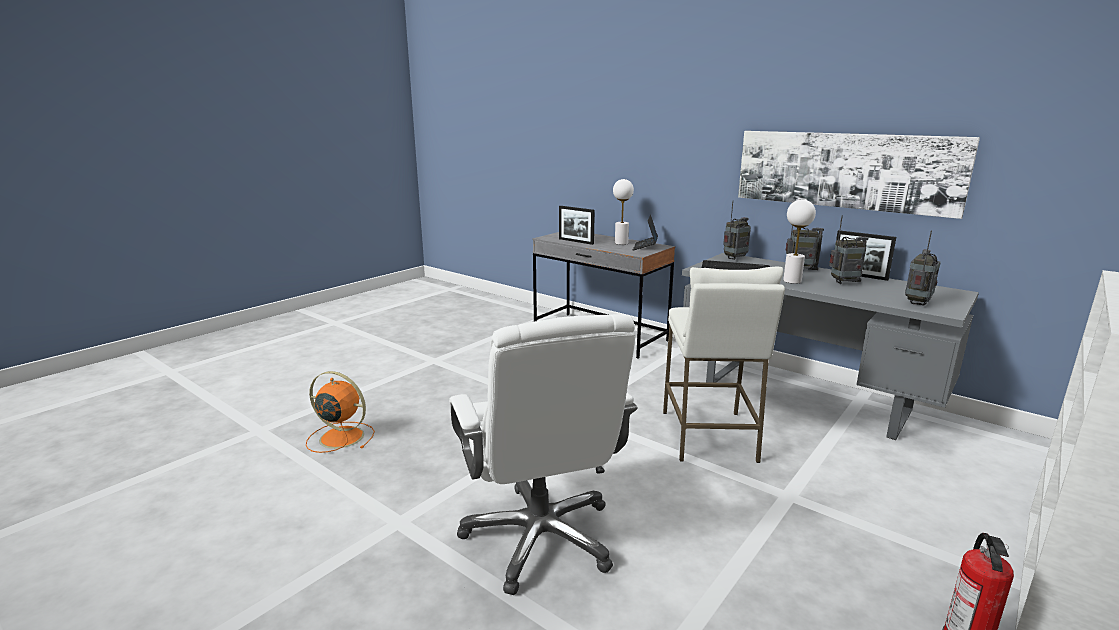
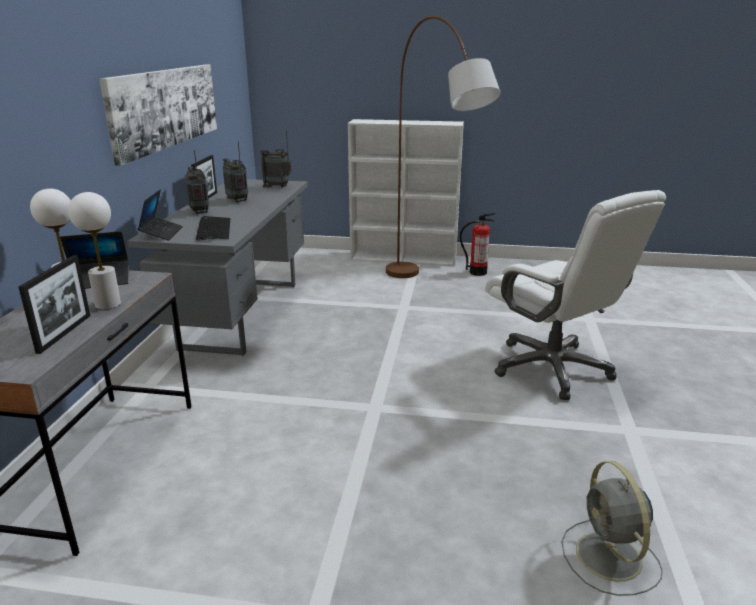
camera: 120 degrees left, 5 degrees up
(340, 437) = (610, 558): orange fan -> grey fan
(540, 537) = (552, 368): white office chair -> white office chair turned 105 degrees clockwise
(709, 436) = (352, 339): white stool -> none
(735, 258) = (161, 233): radio -> laptop
(792, 281) = (245, 212): white table lamp -> white table lamp (108, 304)
(832, 538) = (431, 295): none -> brown floor lamp

